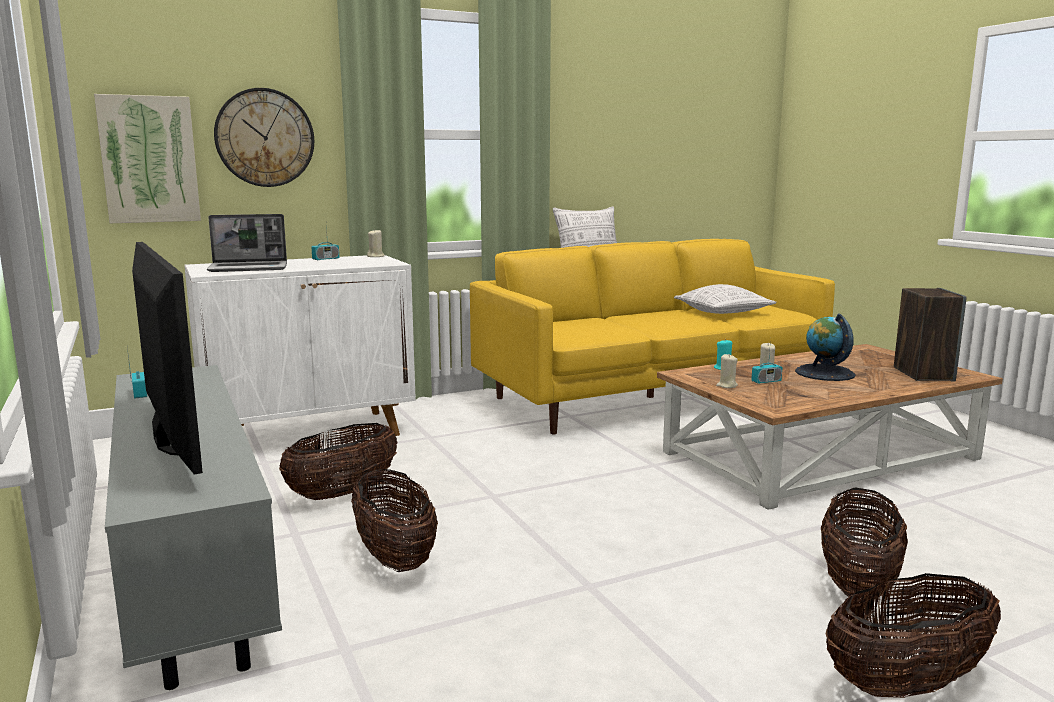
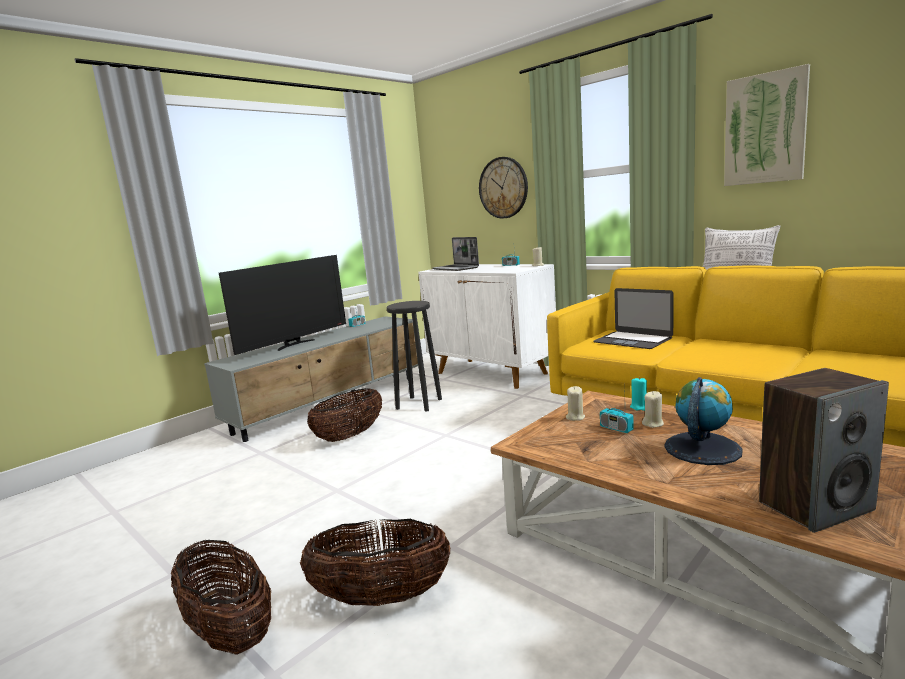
camera: 70 degrees right, 0 degrees up
(149, 159) = (456, 206): picture -> picture (765, 129)
(343, 493) = (418, 404): basket -> black stool
(579, 326) = (632, 340): none -> laptop
(723, 313) = (826, 361): pillow -> none

